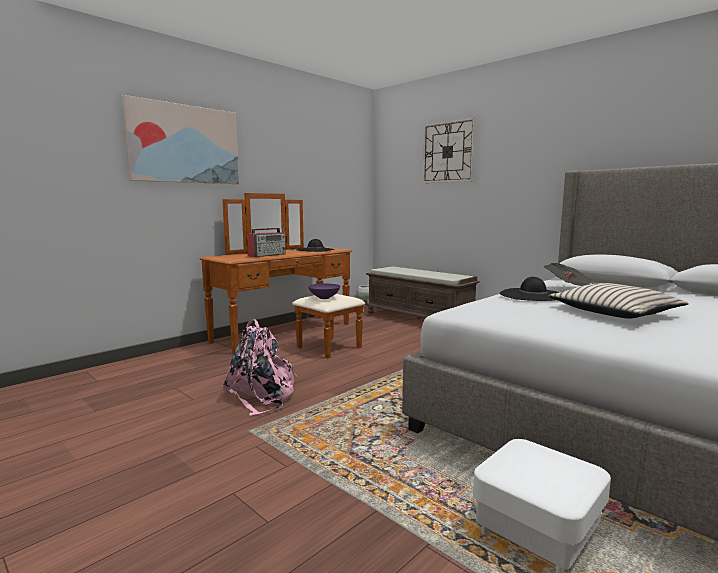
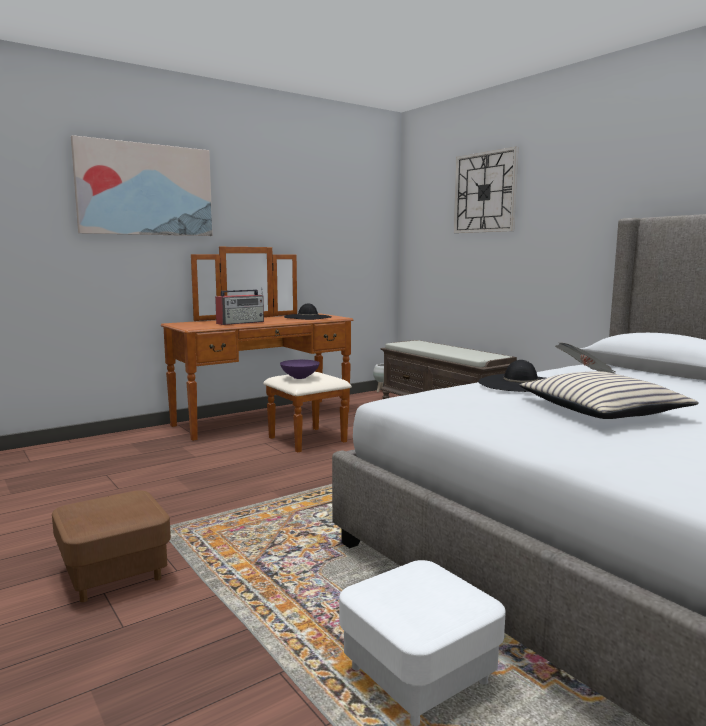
camera: 10 degrees right, 0 degrees up
(232, 474) = (114, 573): none -> brown ottoman
(262, 396) = (196, 490): pink backpack -> none

